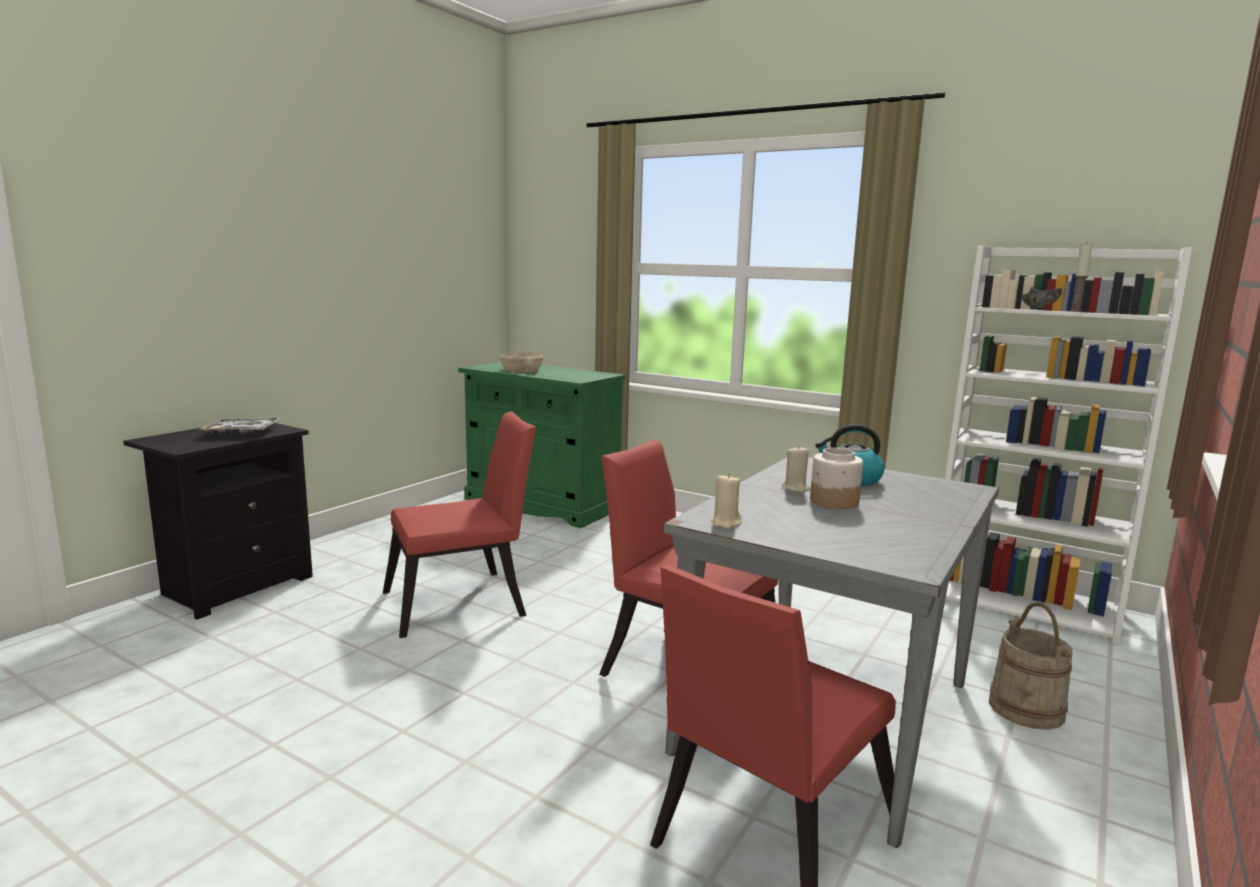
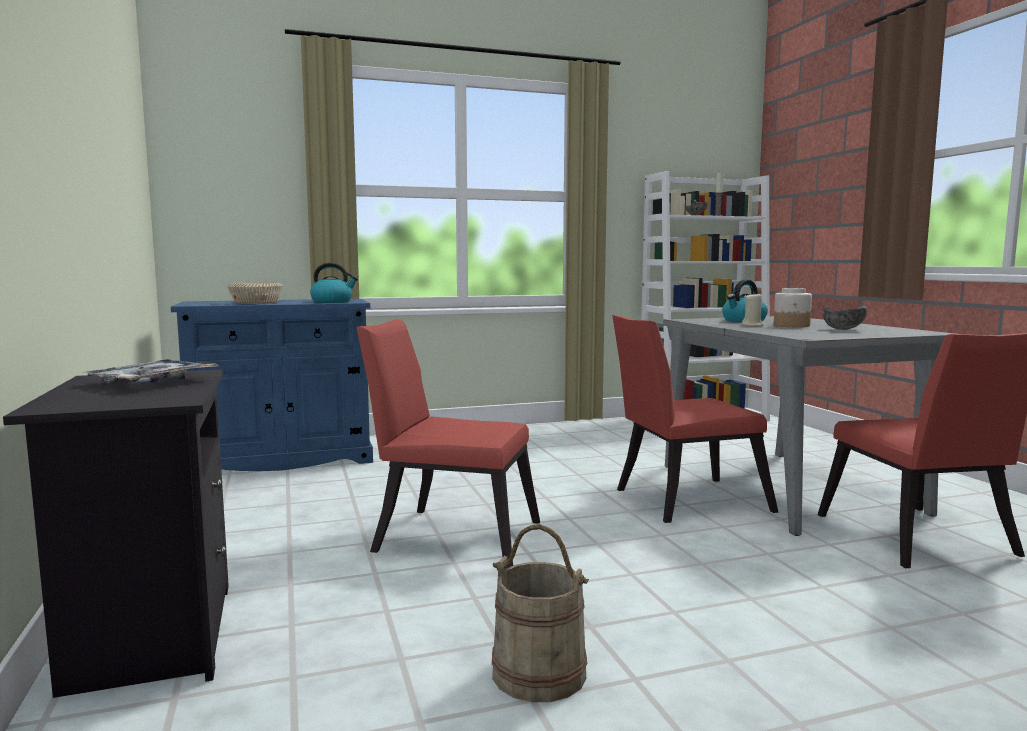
camera: 50 degrees left, 5 degrees down
(463, 603) = (449, 535): red chair -> red chair turned 90 degrees counterclockwise
(541, 504) = (282, 459): green cabinet -> blue cabinet
(568, 377) = (332, 302): none -> kettle
(726, 523) = (820, 336): beige candle -> none
(843, 525) = (843, 329): none -> grey bowl
(1026, 709) = (818, 453): beige bucket -> beige bucket (539, 673)

